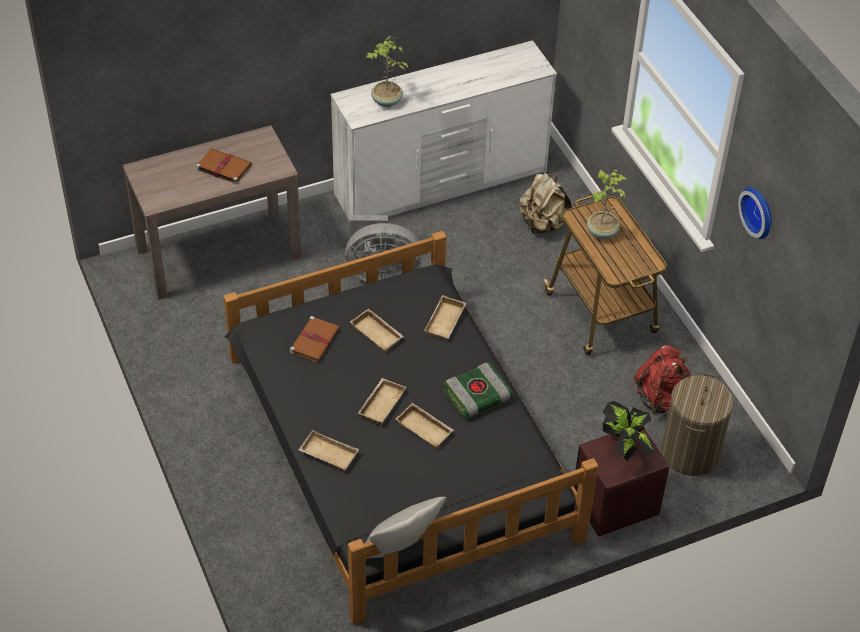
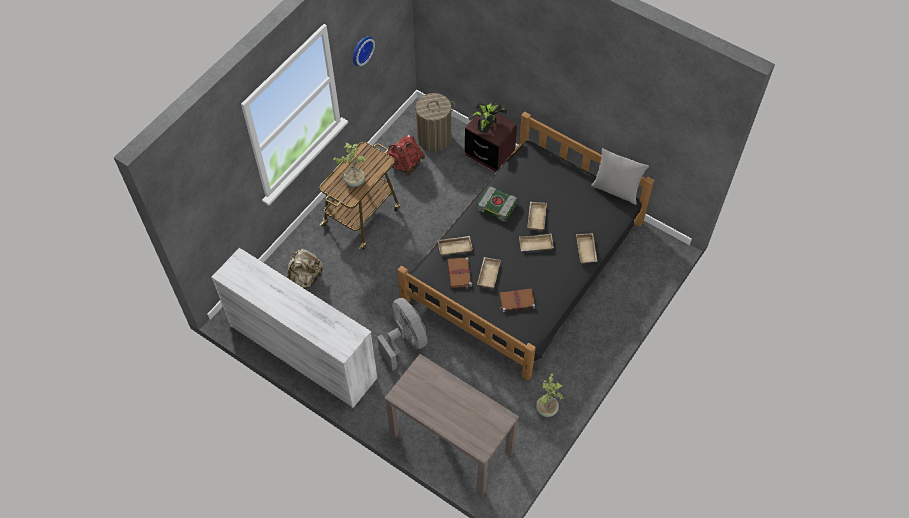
camera: 120 degrees left, 10 degrees up
(223, 167) = (444, 400): brown book -> brown book (459, 274)
(386, 102) = (331, 326): potted plant -> potted plant (547, 409)

